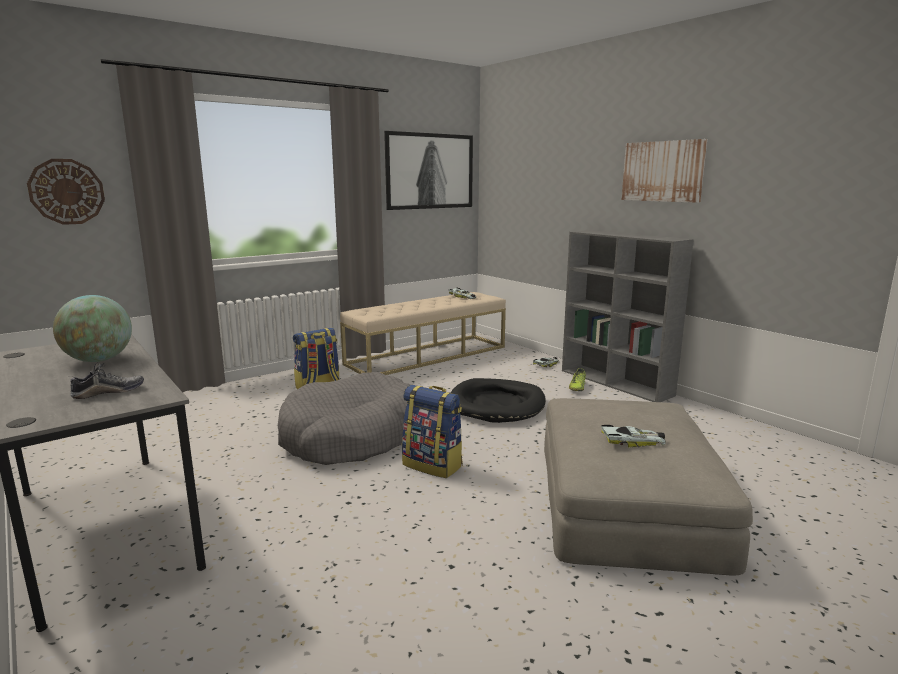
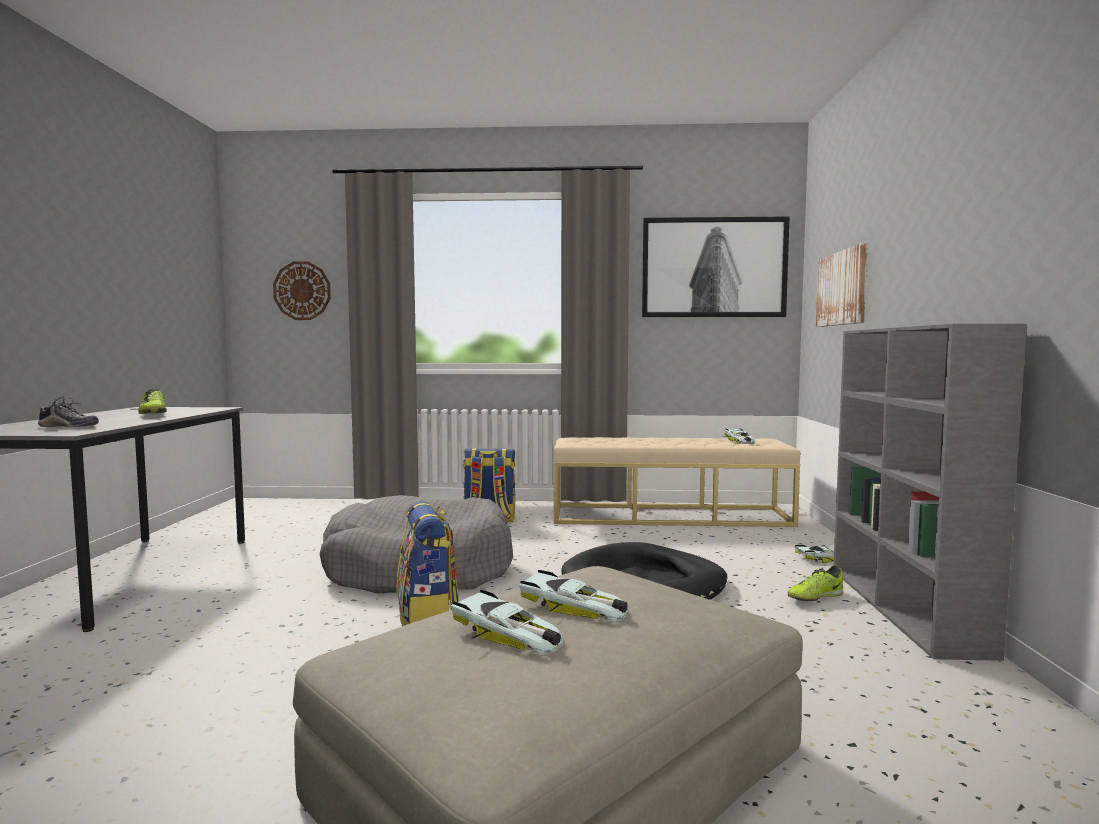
camera: 40 degrees right, 10 degrees down
(98, 360) = (153, 414): globe -> shoe
(623, 421) = (574, 607): none -> toy car
(662, 171) = (985, 203): picture -> picture (842, 288)

